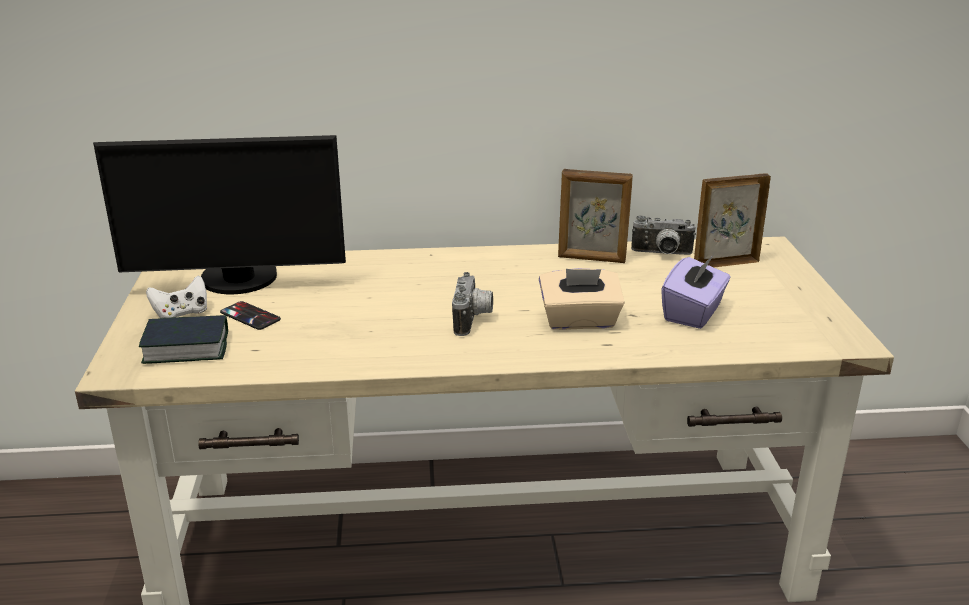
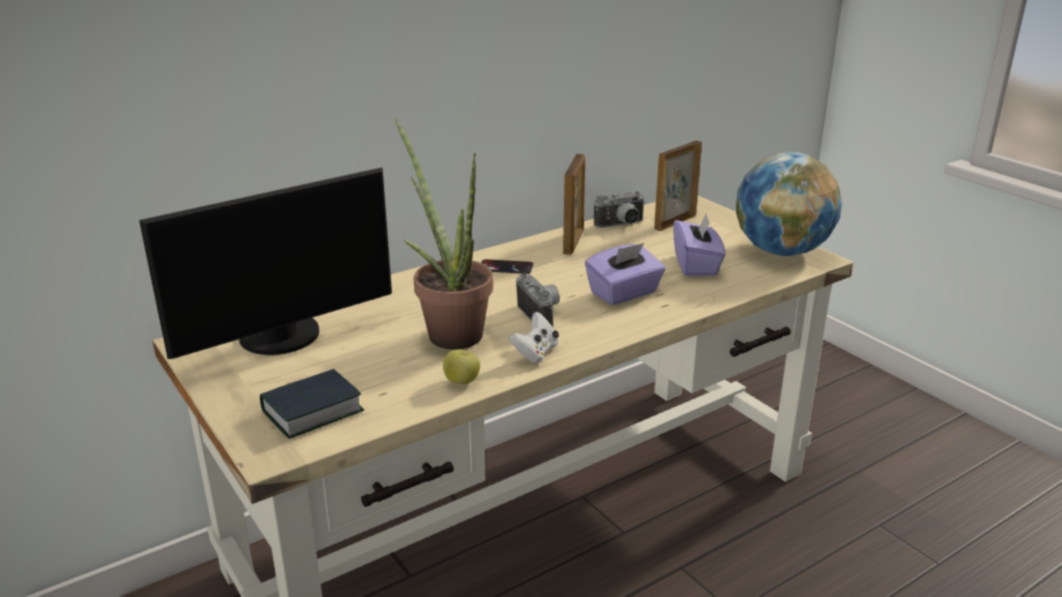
camera: 30 degrees left, 0 degrees up
(181, 314) = (265, 383): white game controller -> white game controller (535, 353)
(250, 316) = (338, 366): phone -> phone (506, 267)
(328, 360) = (462, 382): none -> apple
(374, 312) = (449, 331): none -> potted plant
(579, 321) = (624, 293): beige tissue box -> purple tissue box
(591, 259) = (573, 242): picture frame -> picture frame turned 60 degrees counterclockwise
(813, 322) = (781, 251): none -> globe

